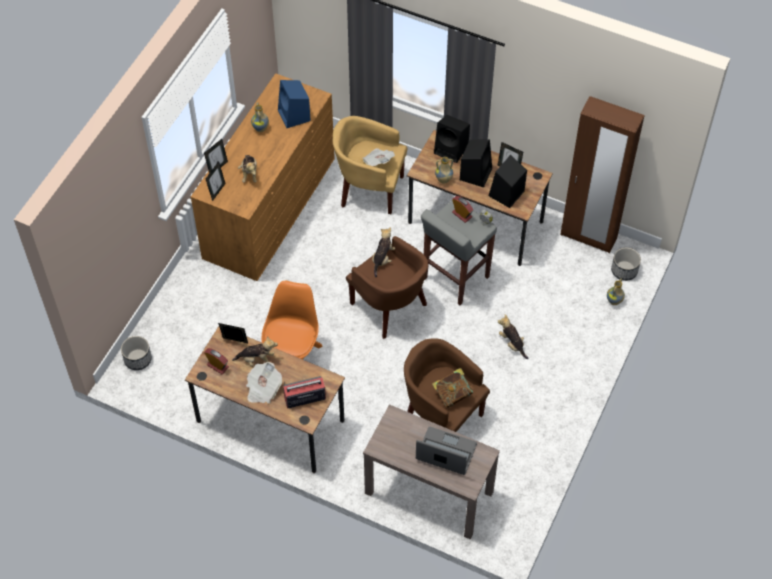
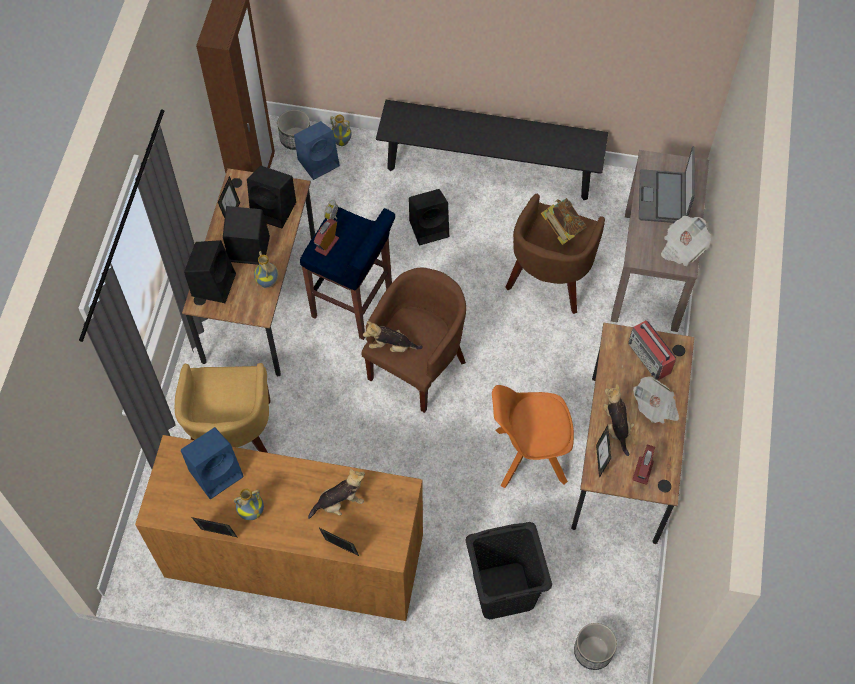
camera: 105 degrees left, 5 degrees up
(200, 318) = (503, 591): none -> black laundry basket
(217, 191) = (384, 537): picture frame -> picture frame (218, 536)
(378, 162) = (231, 389): newspaper -> newspaper (682, 248)
(454, 278) = (353, 305): grey stool -> blue stool
(512, 343) = (430, 228): plush toy -> black speaker
(561, 400) = (489, 169): none -> black bench
(596, 282) = (319, 162): none -> blue speaker

